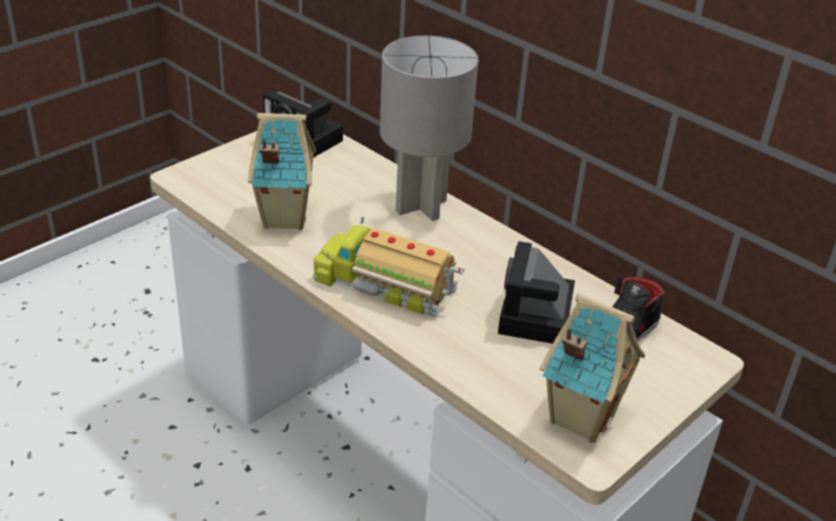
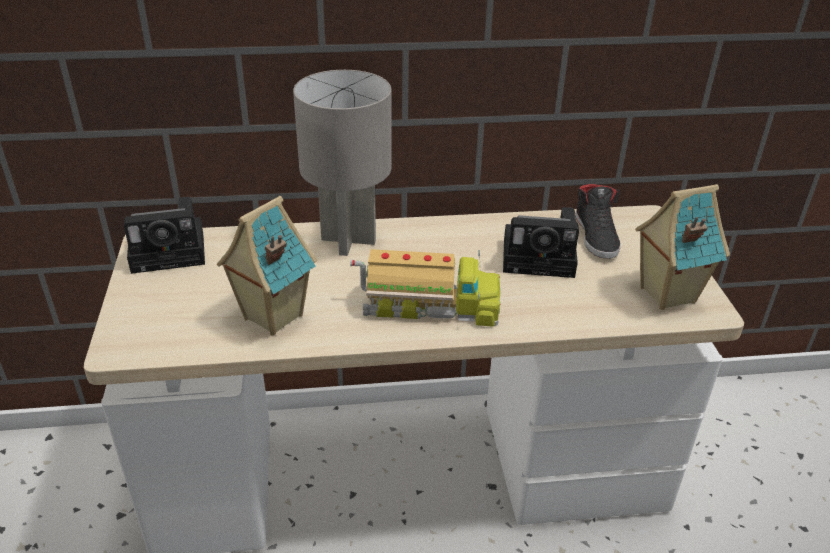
camera: 50 degrees left, 0 degrees up
(387, 284) = (430, 305): toy truck -> toy truck turned 150 degrees counterclockwise
(536, 317) = (542, 258): camera -> camera turned 45 degrees counterclockwise

